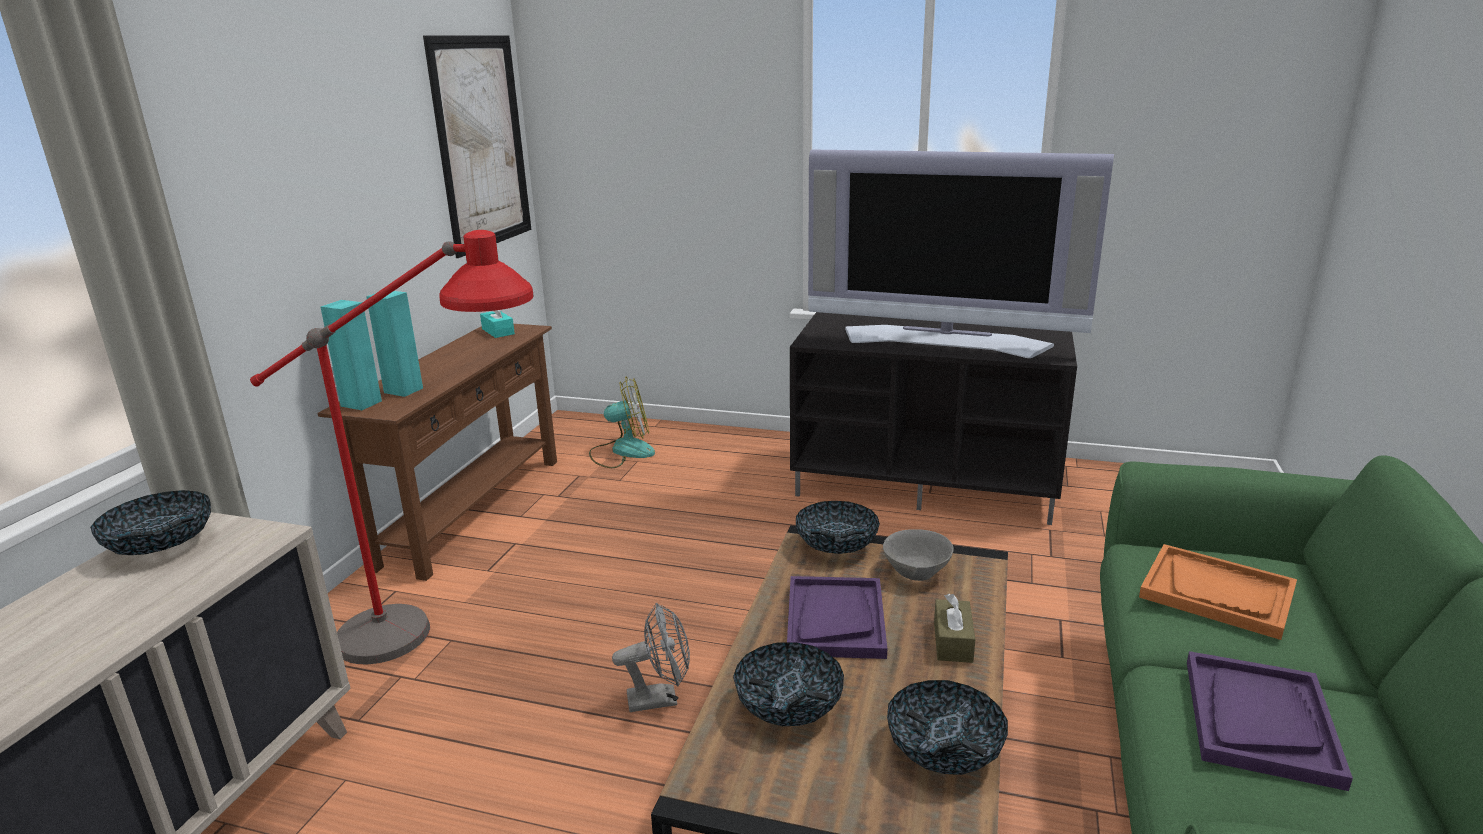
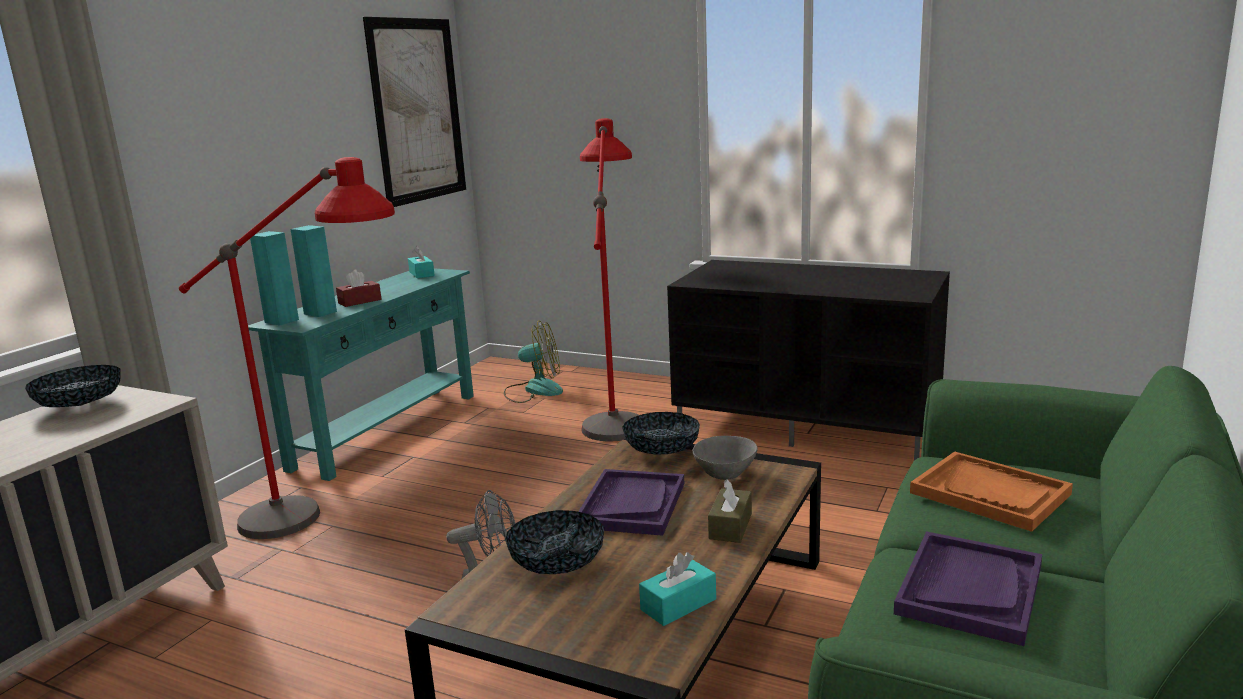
camera: 10 degrees right, 5 degrees down
(443, 372) = (360, 301): none -> red tissue box
(471, 510) = (386, 430): brown console table -> turquoise console table
(721, 474) = (616, 411): none -> red floor lamp
(944, 340) = (815, 282): television -> none
(944, 751) = (678, 604): bowl -> turquoise tissue box

